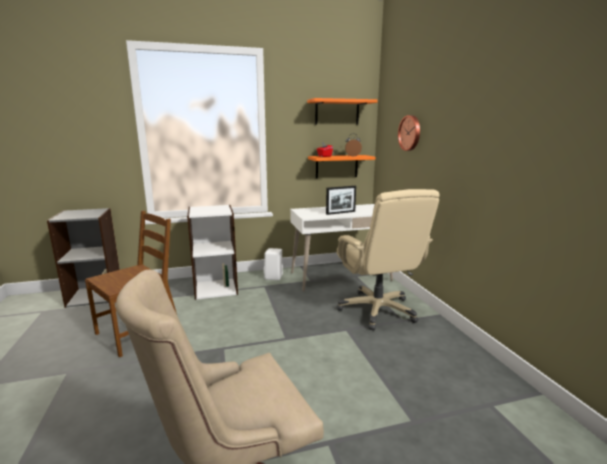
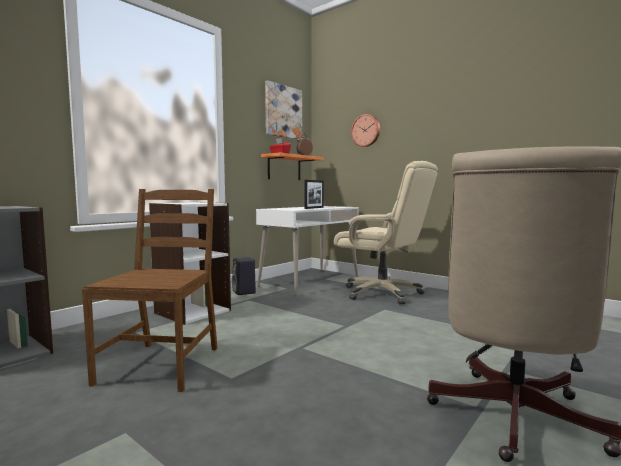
camera: 35 degrees left, 10 degrees down
(273, 277) = (244, 292): white speaker -> black speaker
(337, 112) = (283, 112): orange shelf -> picture

